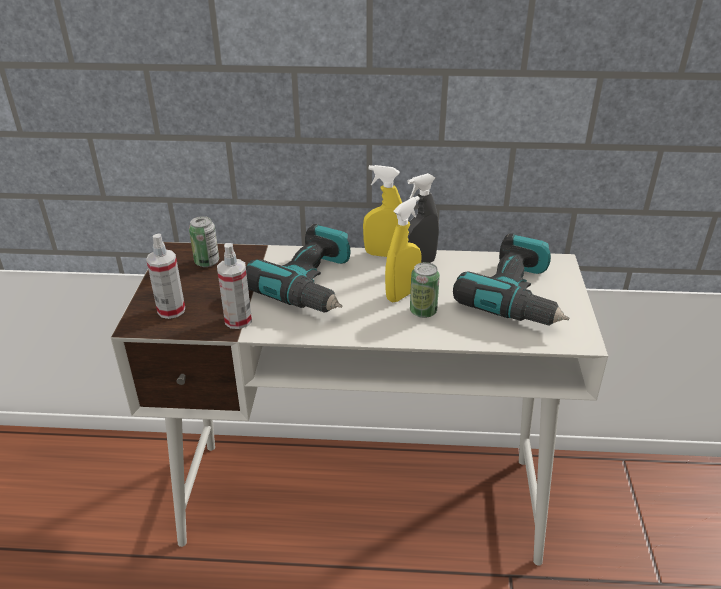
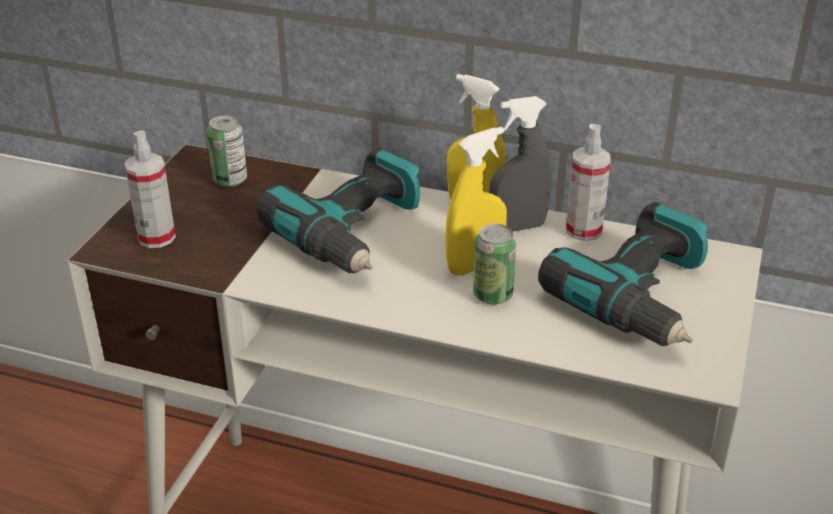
camera: 15 degrees right, 0 degrees up
(238, 320) = (235, 265): spray bottle -> spray bottle (583, 230)

